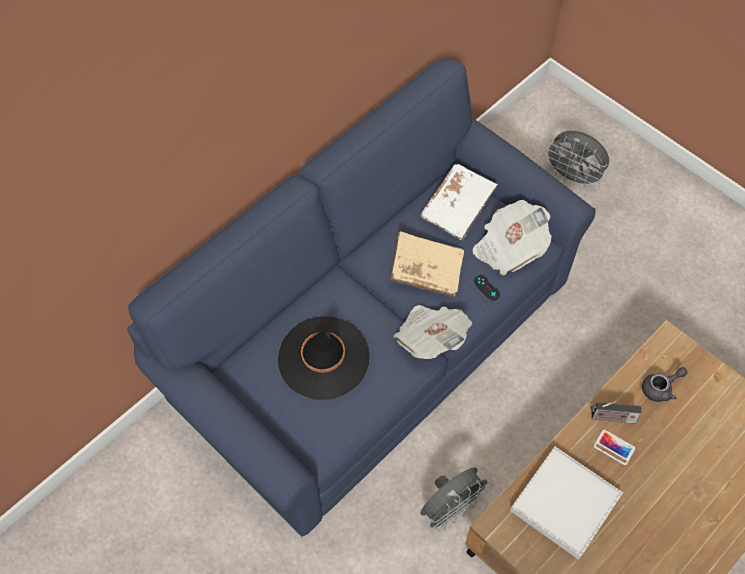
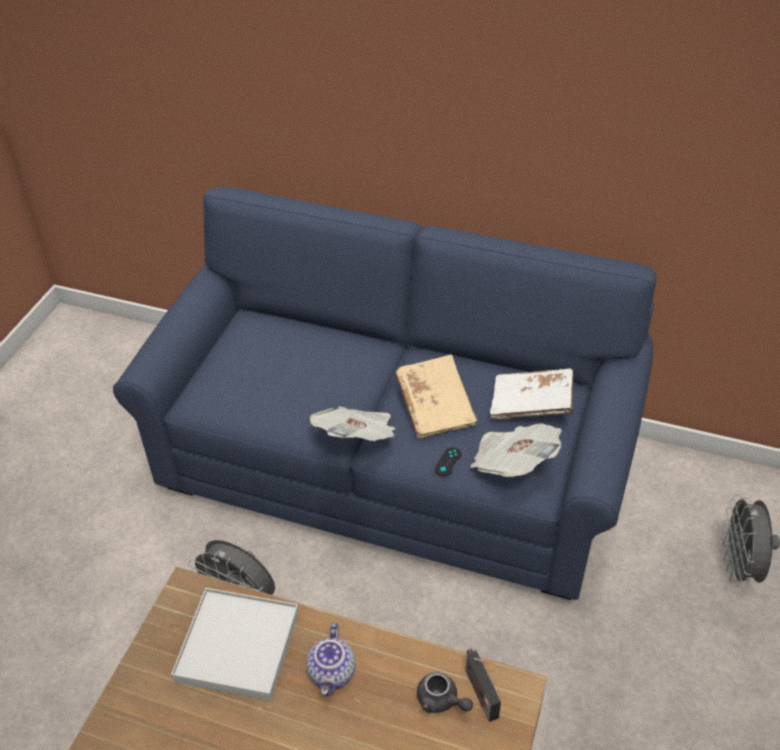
camera: 65 degrees right, 15 degrees down
(323, 358) = (288, 369): black hat -> none
(610, 418) = (370, 658): radio -> radio (479, 691)
(614, 447) = (333, 673): phone -> teapot

